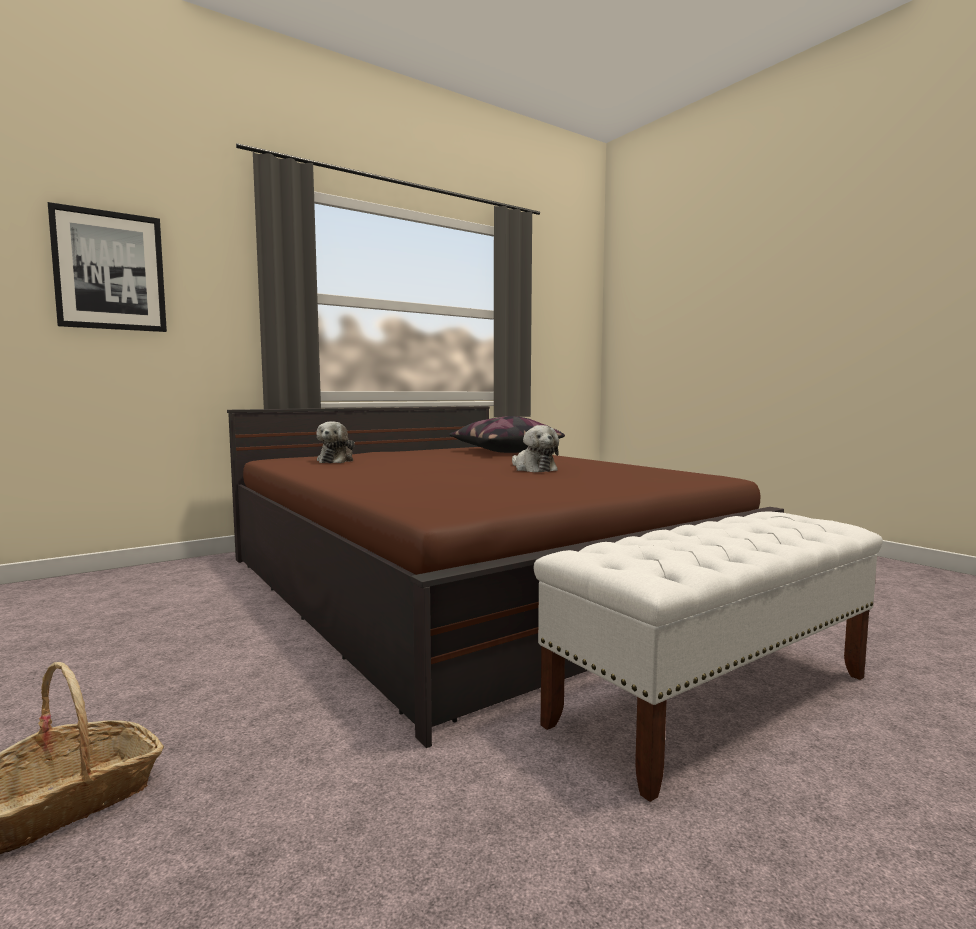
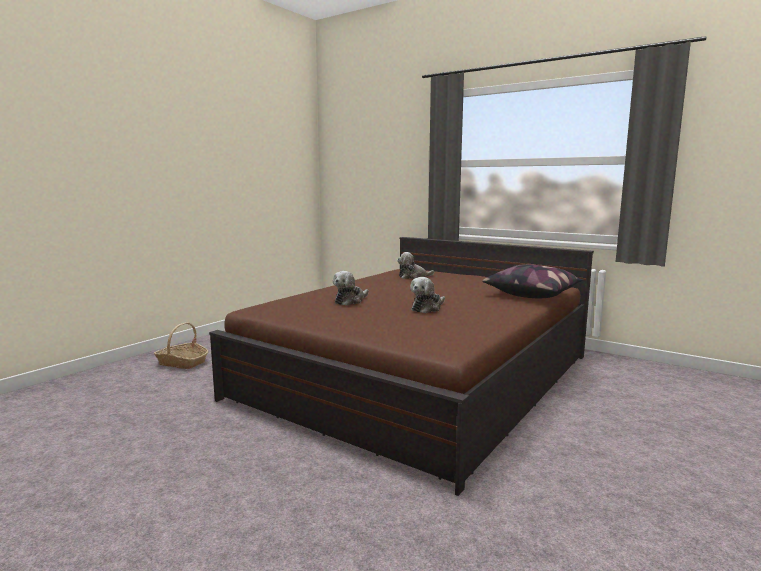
camera: 70 degrees right, 5 degrees up
(110, 271) = (373, 161): picture -> none
(461, 479) = (350, 301): none -> plush toy
(715, 699) = (276, 464): white bench -> none

